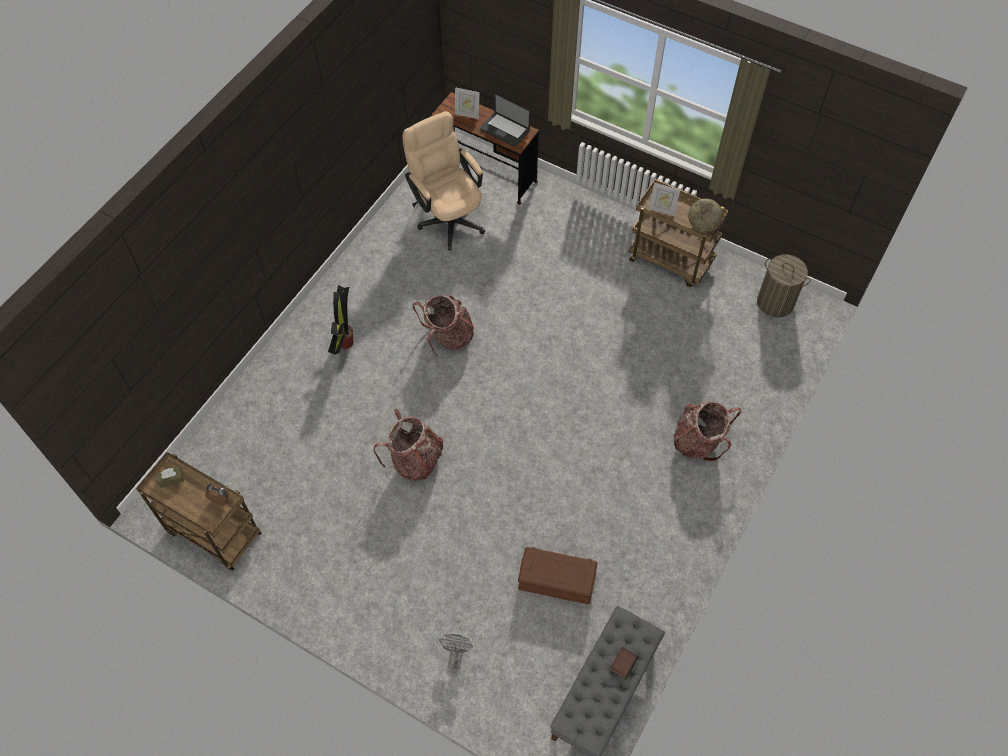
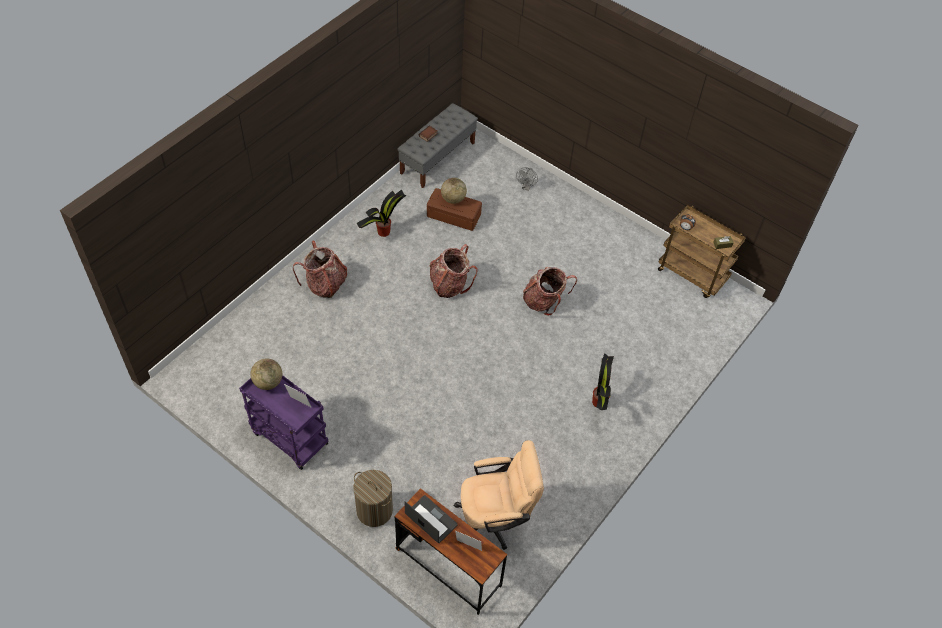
camera: 175 degrees left, 5 degrees down
(448, 217) = (495, 519): beige office chair -> beige office chair turned 75 degrees counterclockwise
(448, 336) = (508, 394): backpack -> backpack (450, 284)
(560, 574) = (453, 199): none -> globe
(649, 534) = (383, 232): none -> potted plant
(671, 261) = (288, 438): brown cart -> purple cart
(775, 302) = (211, 384): laundry basket -> laundry basket (374, 510)

